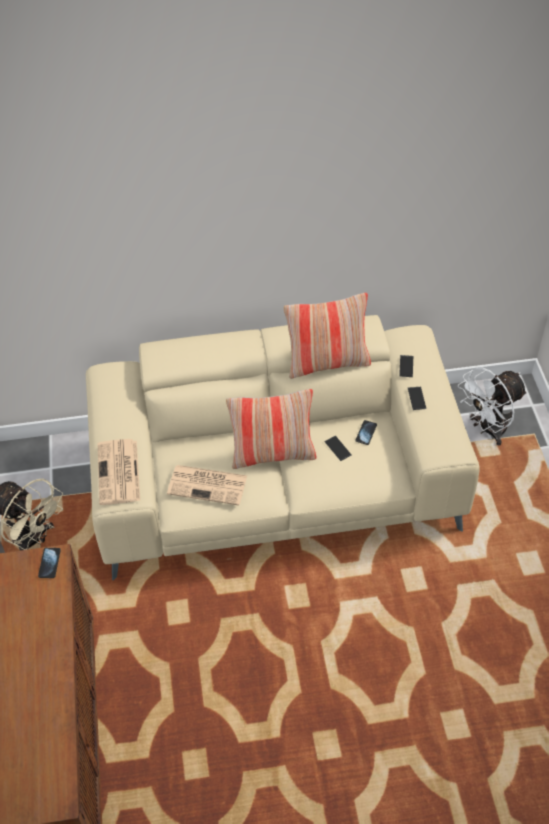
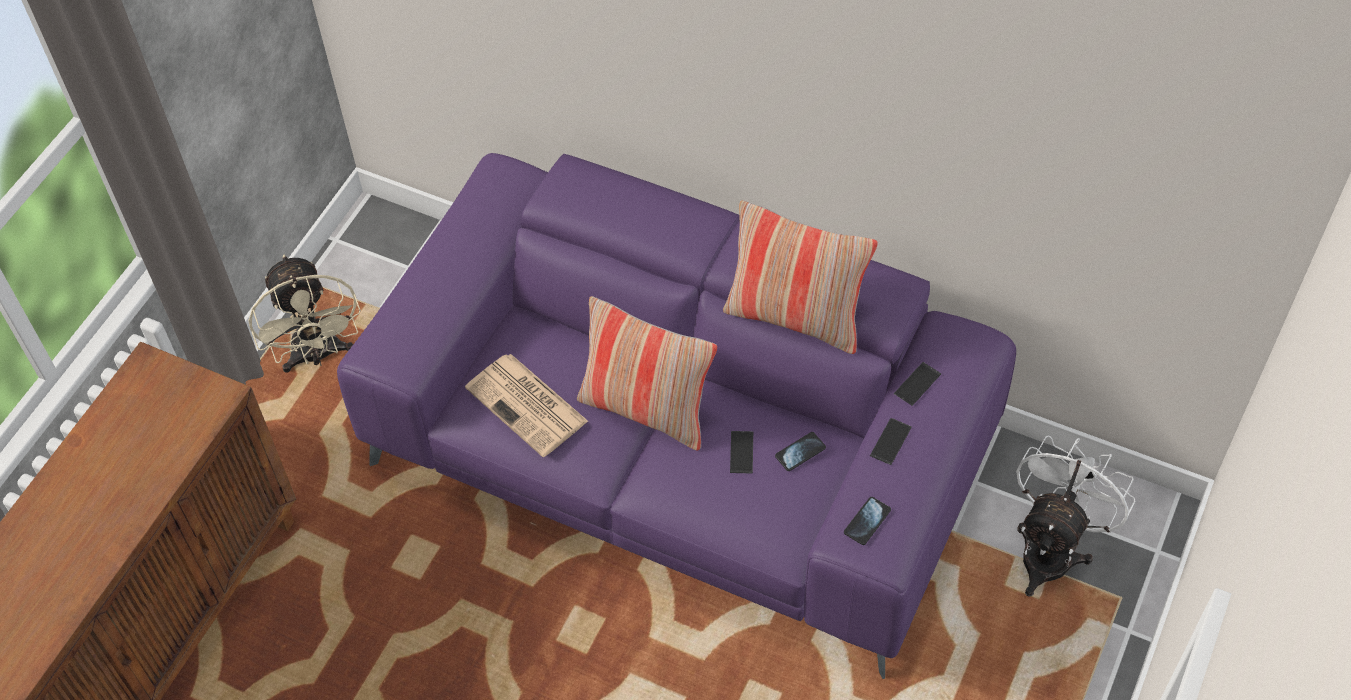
camera: 35 degrees right, 5 degrees up
(49, 563) = (208, 399): phone -> phone (867, 521)
(119, 473) = (406, 325): newspaper -> none
(276, 481) = (682, 451): beige sofa -> purple sofa
(487, 429) = (1052, 549): white fan -> white fan turned 120 degrees clockwise

